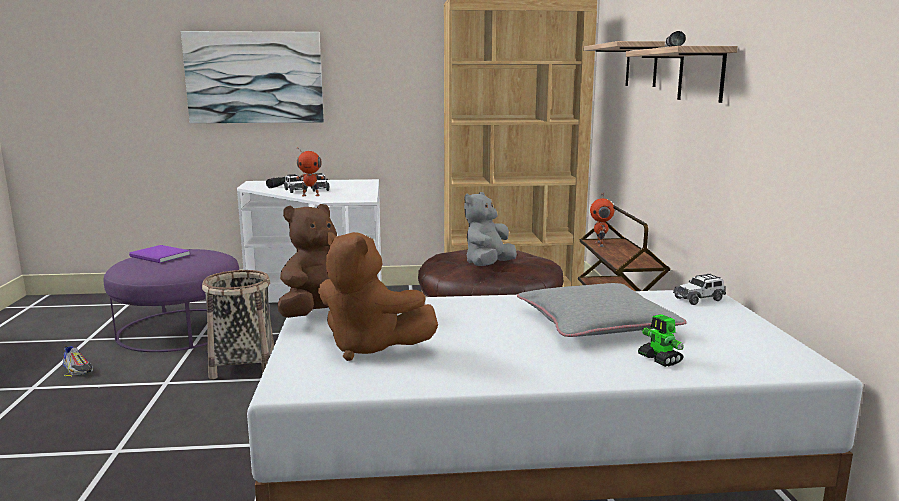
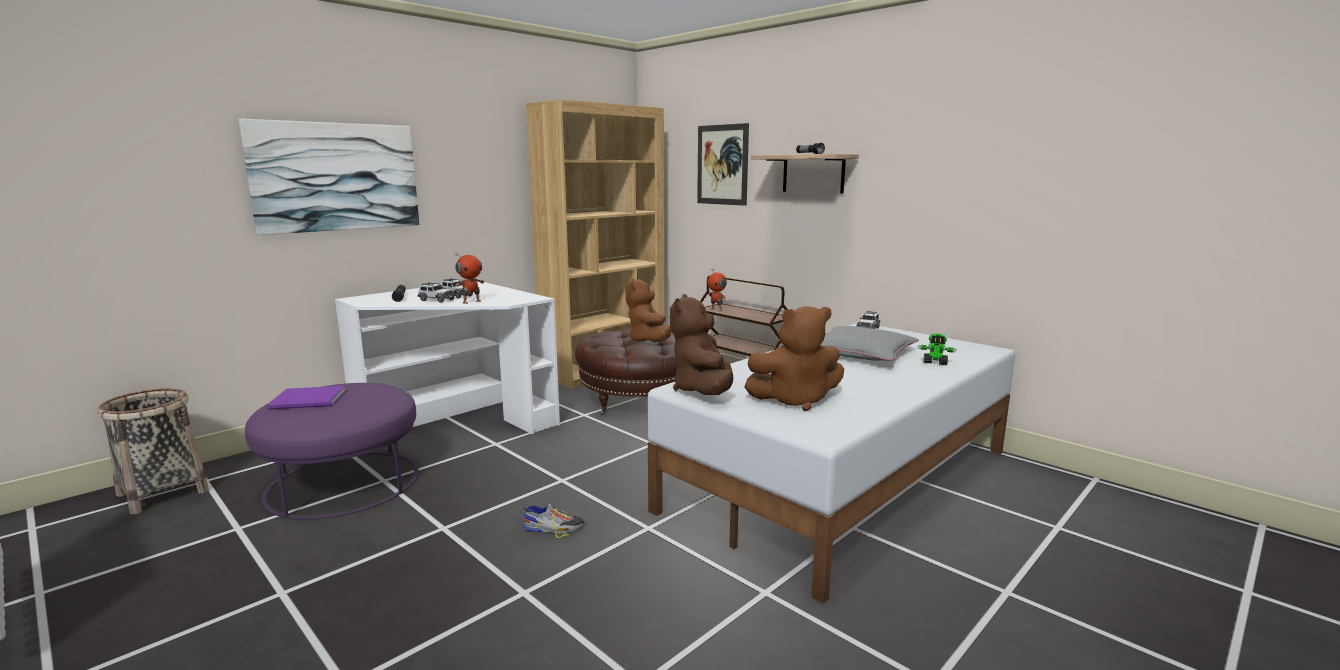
camera: 40 degrees left, 0 degrees up
(78, 369) = (300, 556): shoe -> shoe (554, 528)
(243, 365) = (491, 488): basket -> basket (163, 493)
(488, 265) = (648, 342): grey plush toy -> brown plush toy
(641, 65) = (722, 165): shelf -> picture

